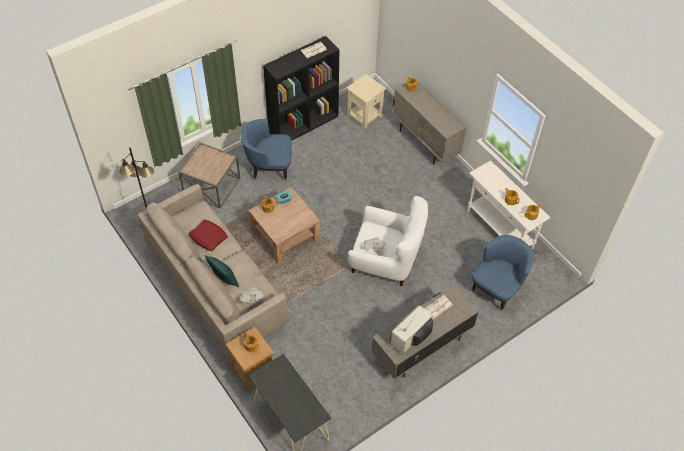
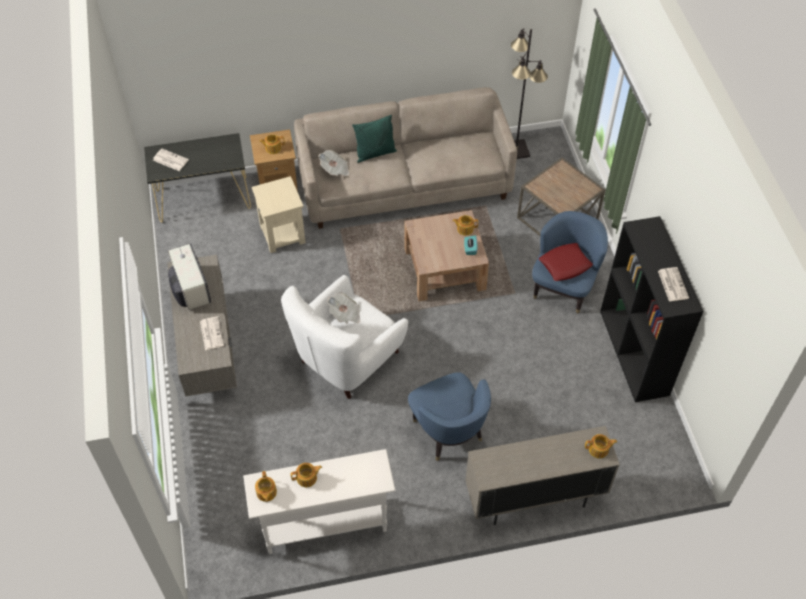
camera: 115 degrees right, 0 degrees up
(208, 237) = (441, 155): red pillow -> red pillow (565, 265)
(300, 412) = (170, 160): none -> newspaper
(364, 115) = (624, 439): beige side table -> beige side table (283, 235)
(497, 288) = (234, 470): blue armchair -> blue armchair (448, 432)

